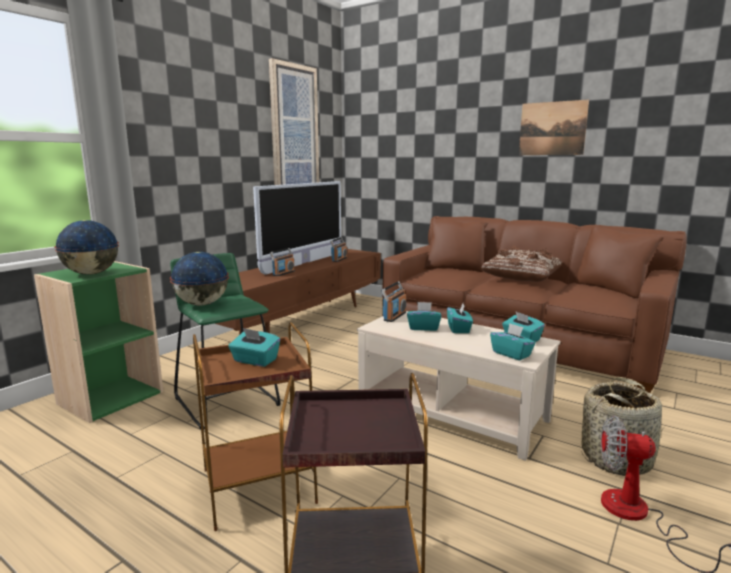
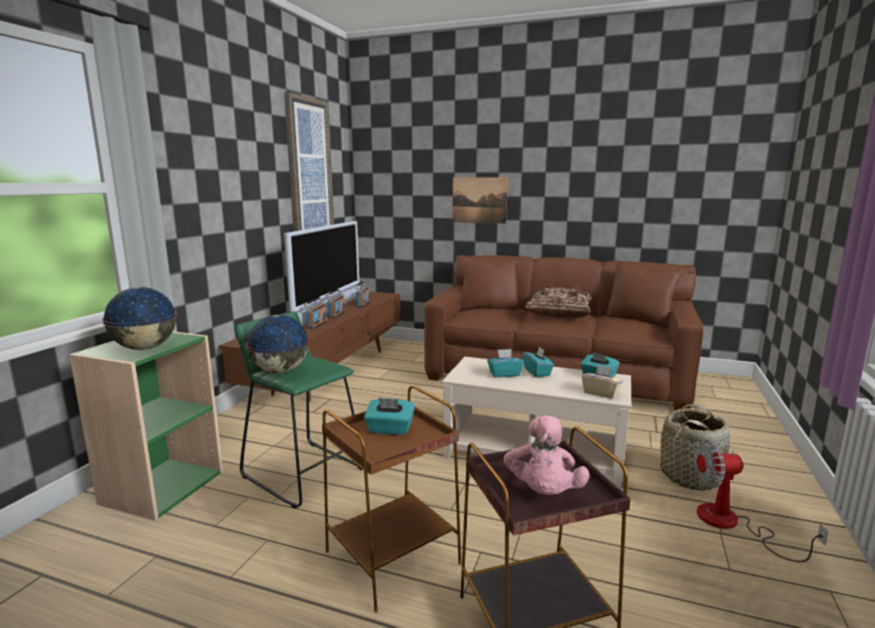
camera: 15 degrees left, 0 degrees up
(346, 433) = (543, 492): none -> pink plush toy
(394, 316) = (468, 364): radio -> radio (337, 314)
(511, 354) = (601, 393): turquoise tissue box -> beige tissue box
(552, 128) = (572, 170): picture -> picture (479, 200)

